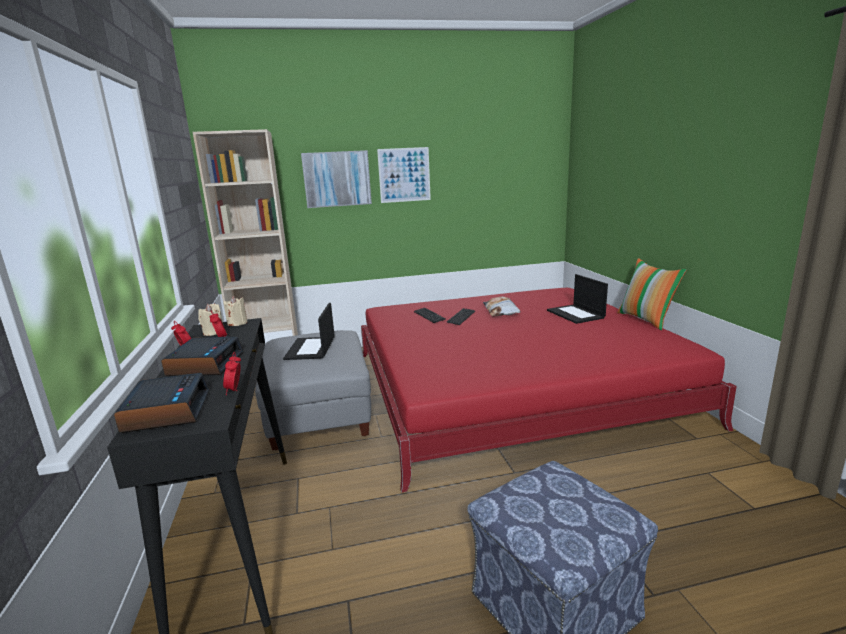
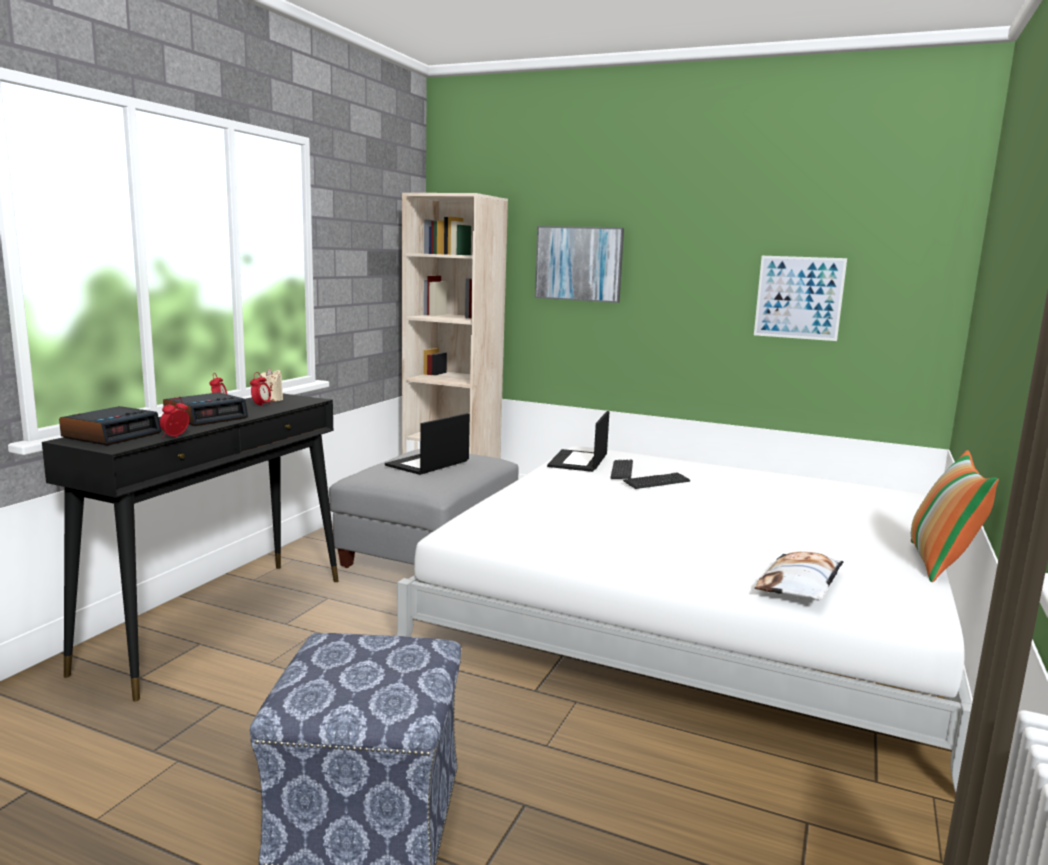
camera: 35 degrees right, 5 degrees down
(237, 323) = (304, 398): beige candle -> none
(404, 175) = (672, 267): picture -> picture (799, 297)
(501, 311) = (728, 490): pillow -> pillow (800, 585)
(511, 386) = (694, 607): red bed -> white bed
(576, 314) = (832, 524): laptop -> laptop (578, 461)

